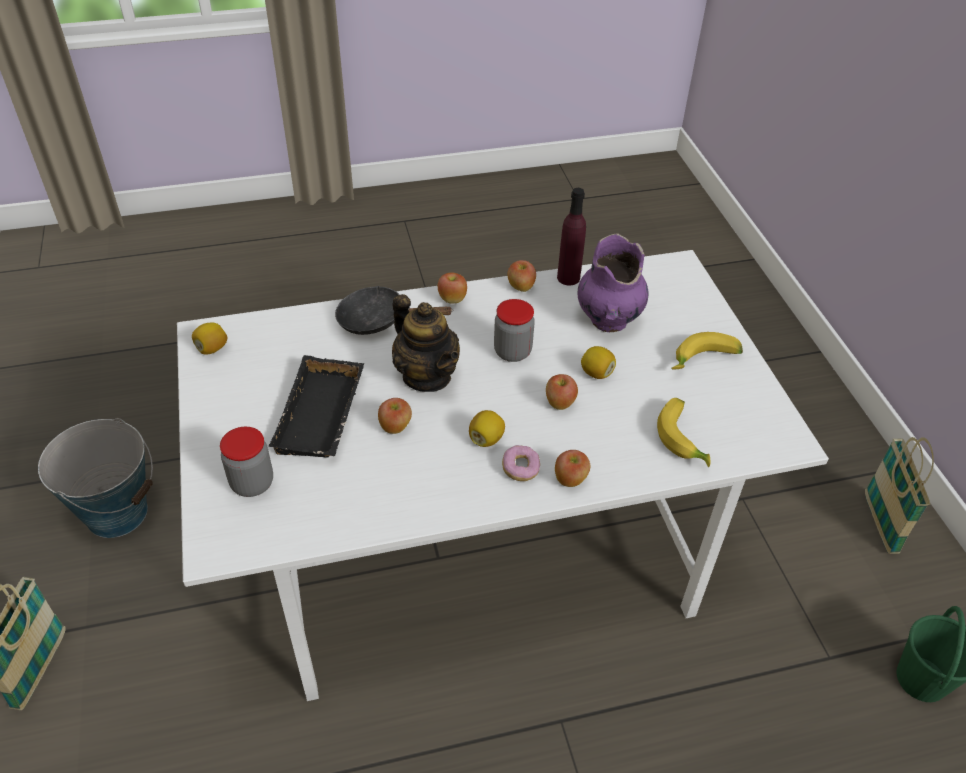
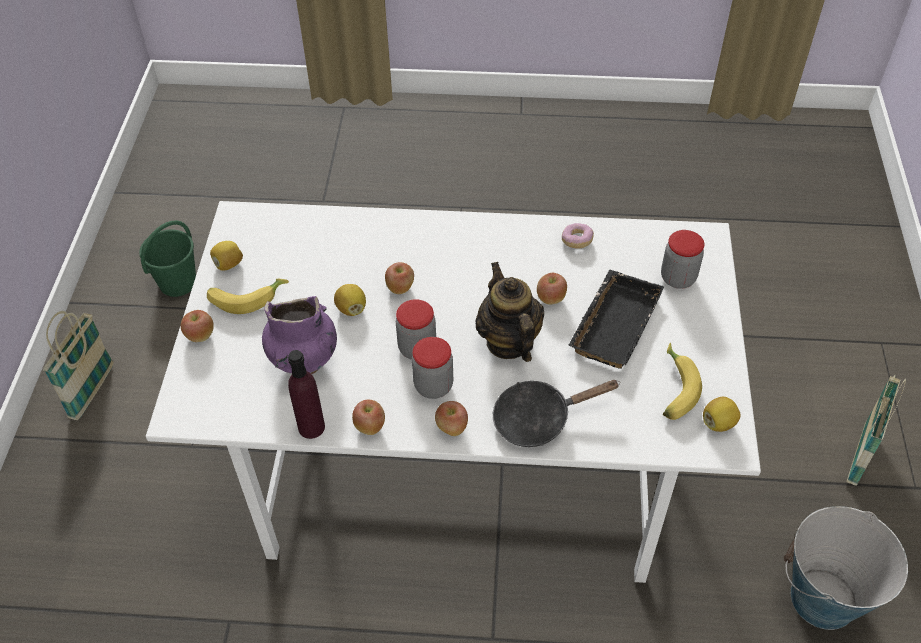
camera: 160 degrees left, 5 degrees up
(379, 320) = (538, 418): black frying pan -> black frying pan turned 135 degrees clockwise
(482, 325) = (433, 386): none -> jar
(486, 439) = (477, 272): lemon -> lemon (228, 264)
(520, 469) = (460, 243): donut -> donut (577, 241)
(570, 480) = (425, 227): apple -> apple (200, 336)
(684, 438) = (317, 237): banana -> banana (673, 389)

